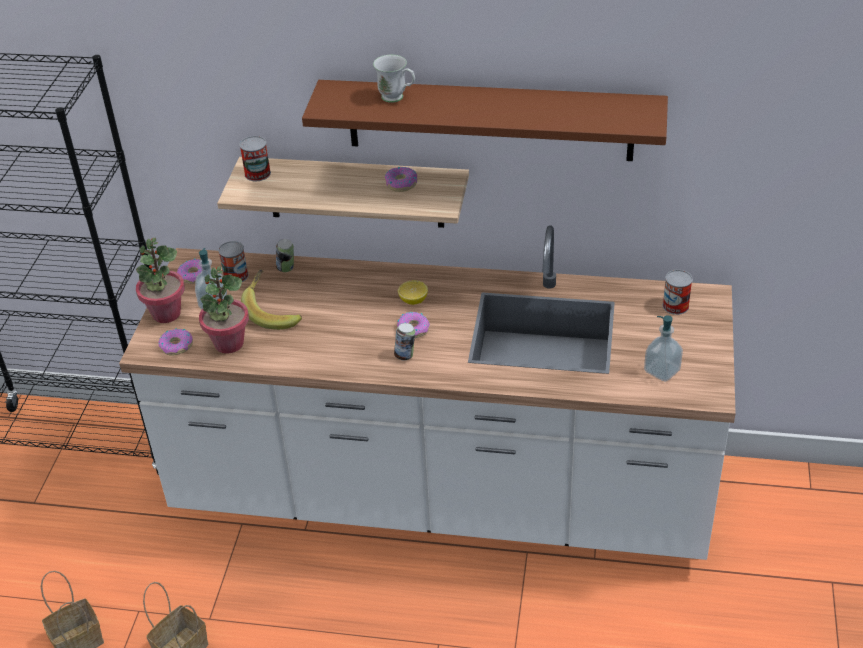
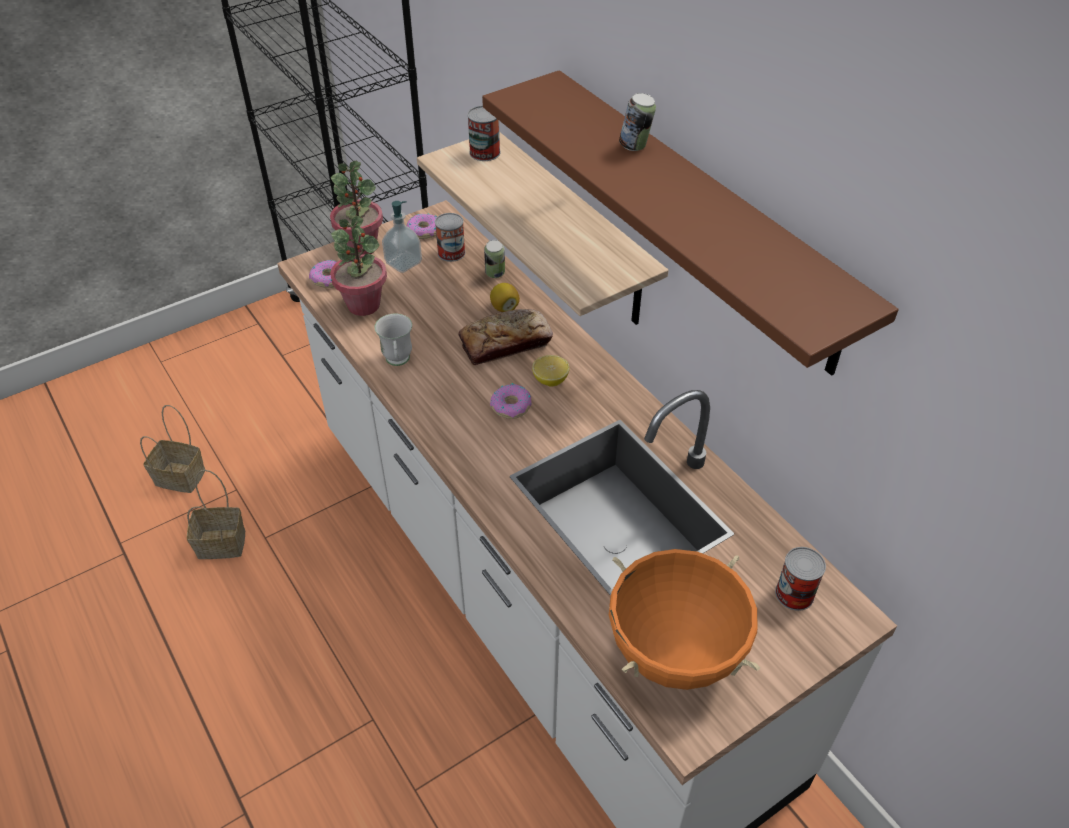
camera: 45 degrees right, 5 degrees up
(274, 312) = (432, 304): banana -> none
(323, 283) = (504, 308): none -> lemon
(356, 300) = (505, 343): none -> bread
(397, 98) = (593, 128): white mug -> white mug (398, 362)
(401, 183) = (583, 240): donut -> none
(405, 355) = (469, 425): can -> can (635, 147)
(662, 371) = (674, 651): soap dispenser -> orange cooking pot

